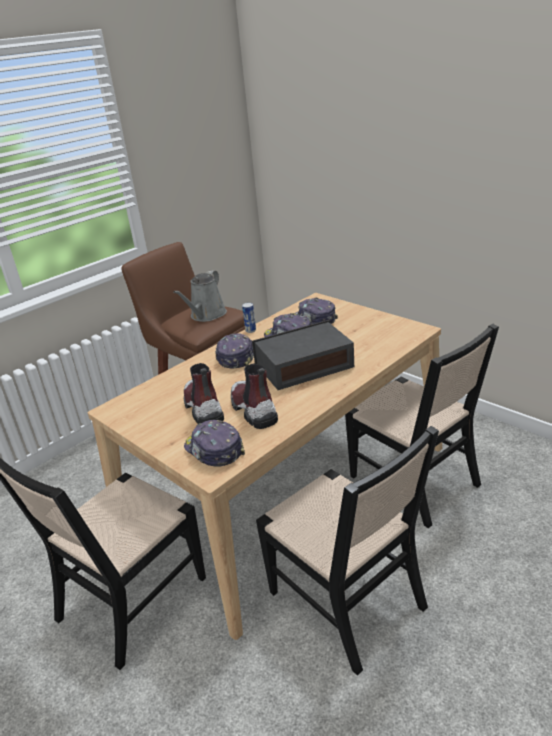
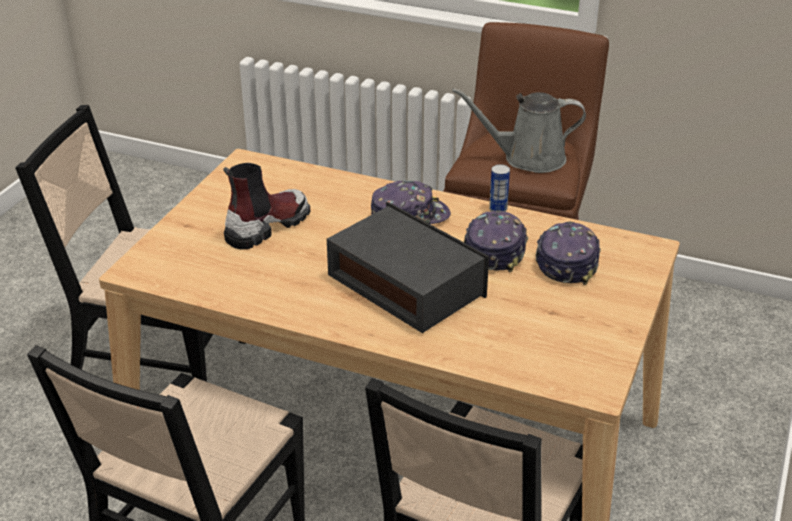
camera: 65 degrees right, 5 degrees up
(213, 450) = (177, 260): cap -> none
(252, 410) = (274, 267): boot -> none

